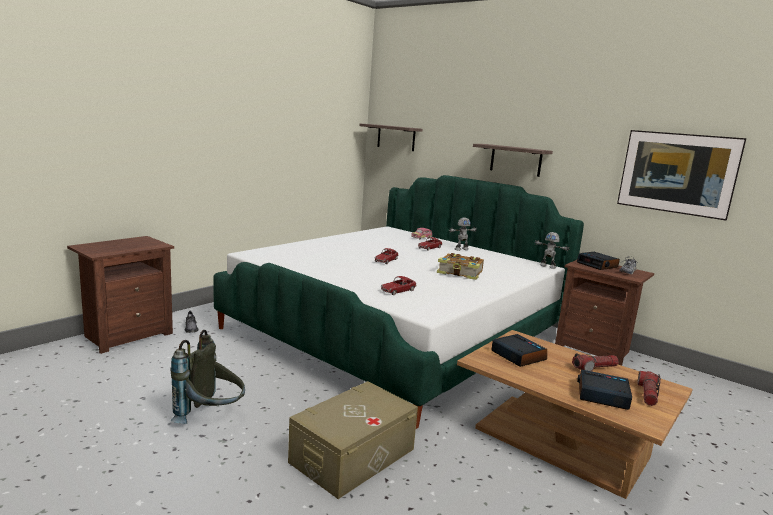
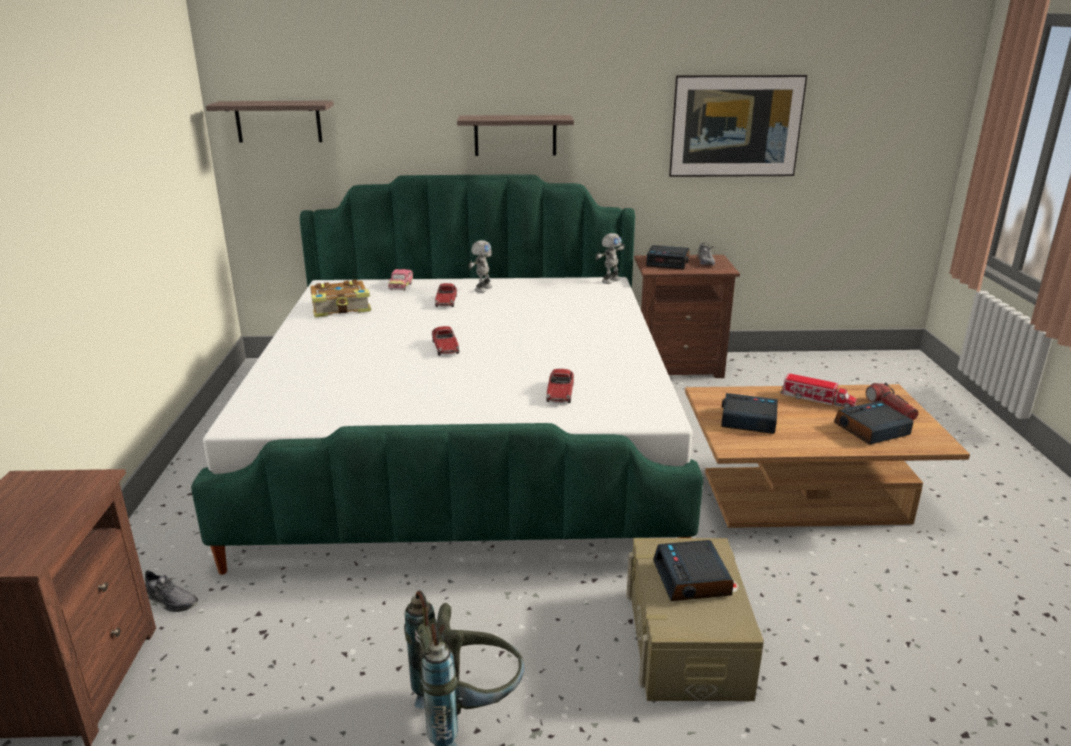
camera: 40 degrees left, 10 degrees up
(360, 409) = (692, 579): none -> alarm clock
(460, 273) = (559, 331): book -> book (341, 308)
(548, 266) = (610, 280): toy robot -> toy robot turned 45 degrees counterclockwise
(594, 368) = (817, 400): flashlight -> toy truck

